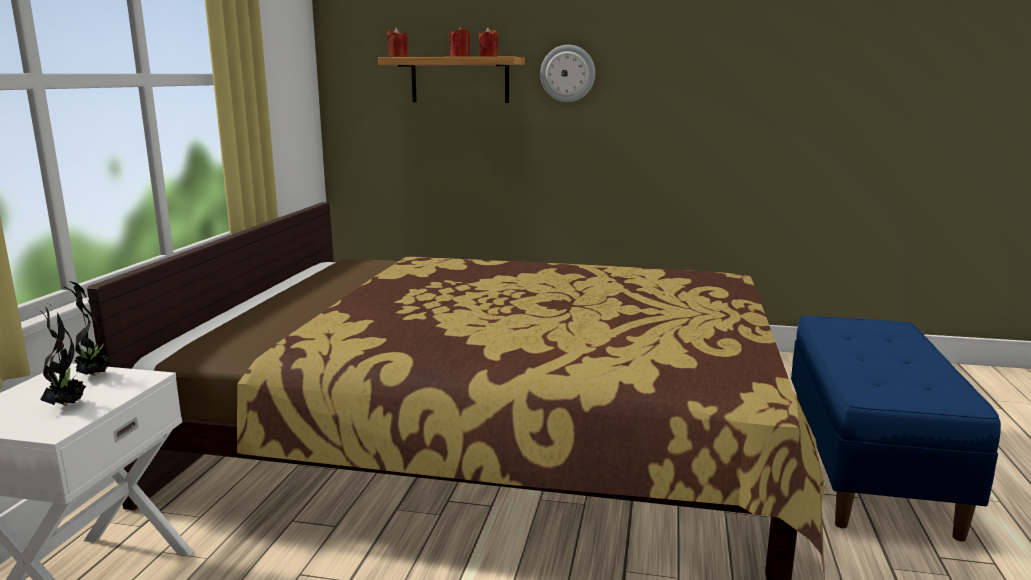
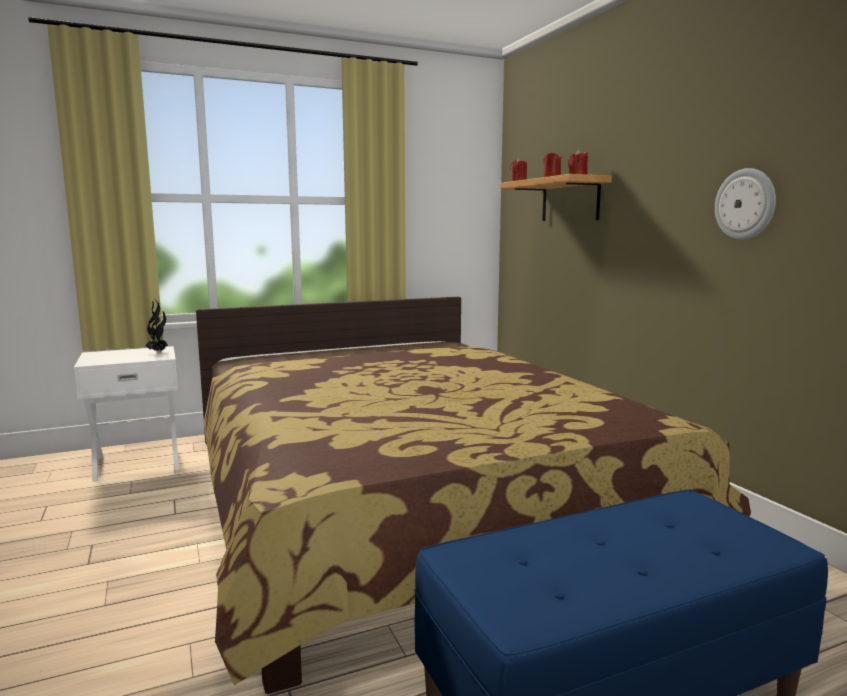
camera: 55 degrees right, 5 degrees down
(67, 405) = (119, 358): potted plant -> none
(567, 73) = (641, 188): wall clock -> wall clock (745, 204)

